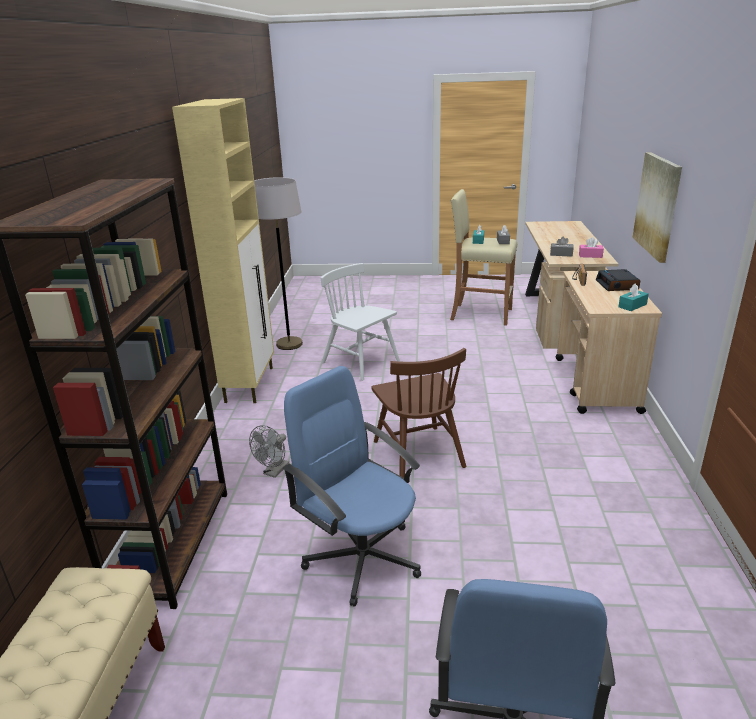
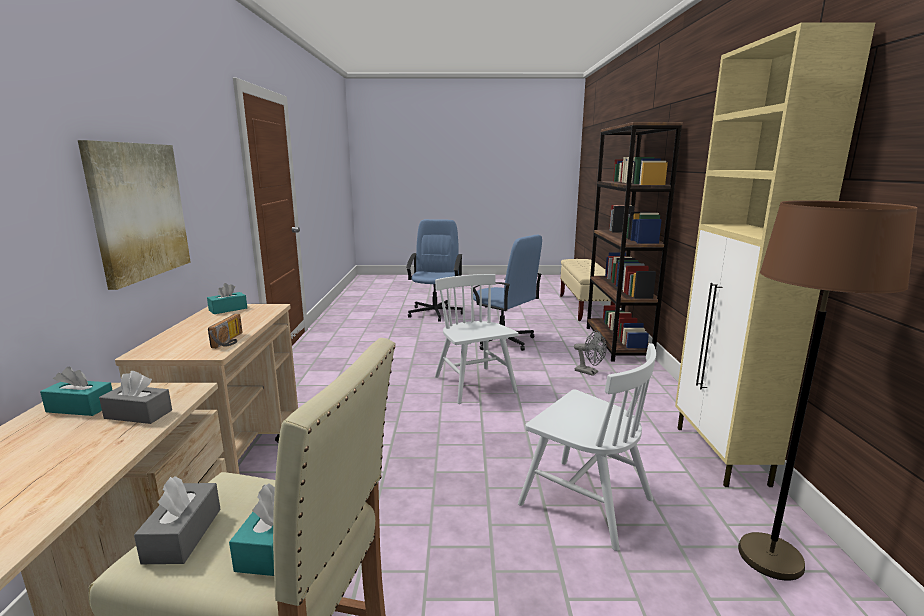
camera: 175 degrees right, 10 degrees down
(274, 472) = (589, 372): grey fan -> grey fan turned 105 degrees clockwise
(289, 344) = (770, 557): grey floor lamp -> brown floor lamp
(418, 453) = (474, 385): brown chair -> white chair
(590, 255) = (81, 407): pink tissue box -> turquoise tissue box
(617, 285) = (189, 333): alarm clock -> none

